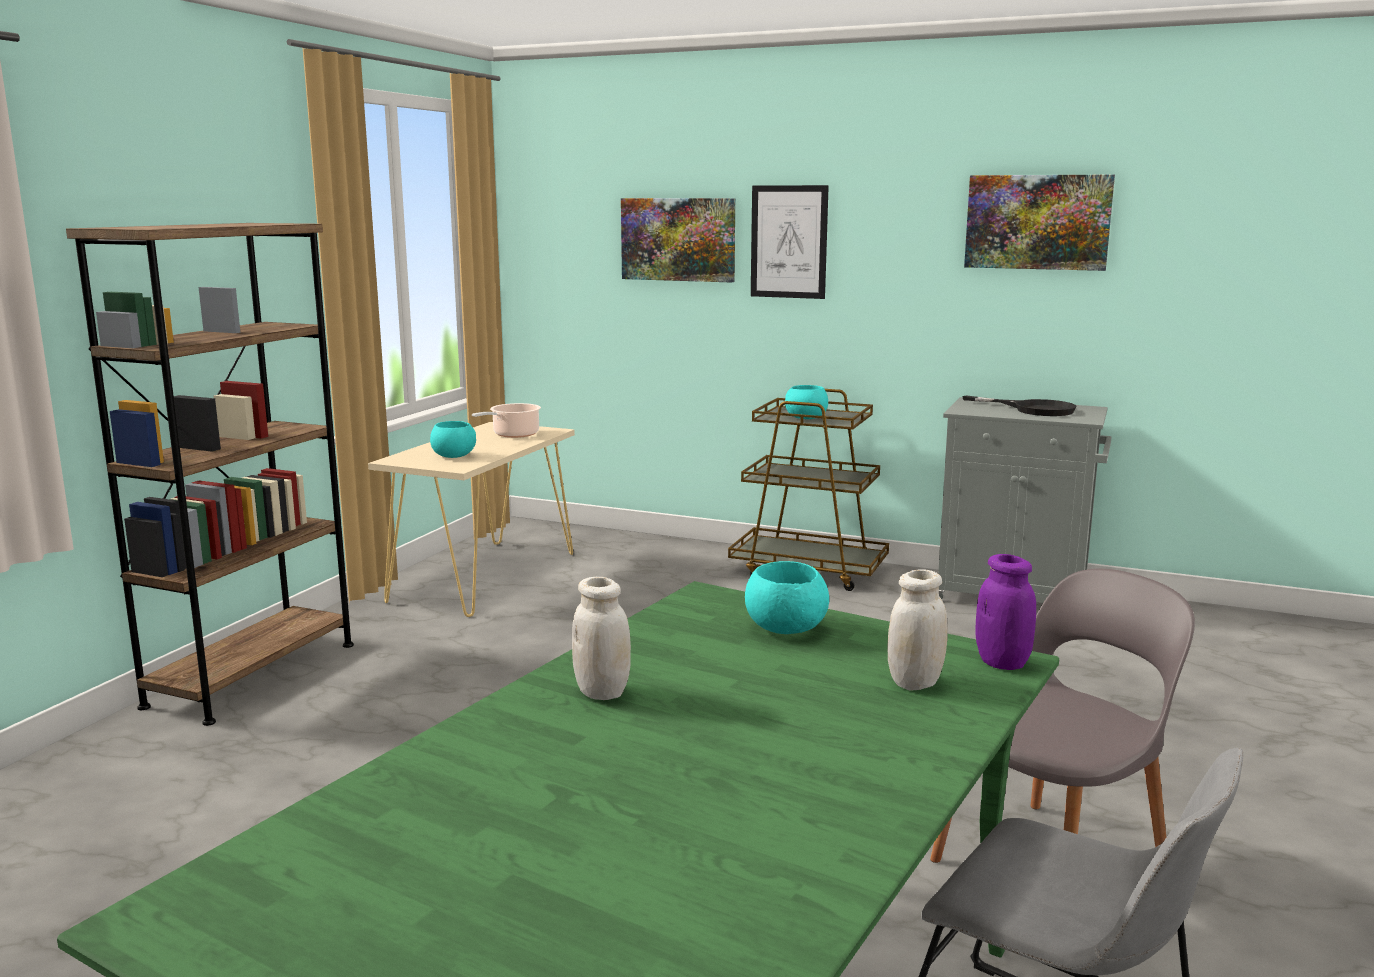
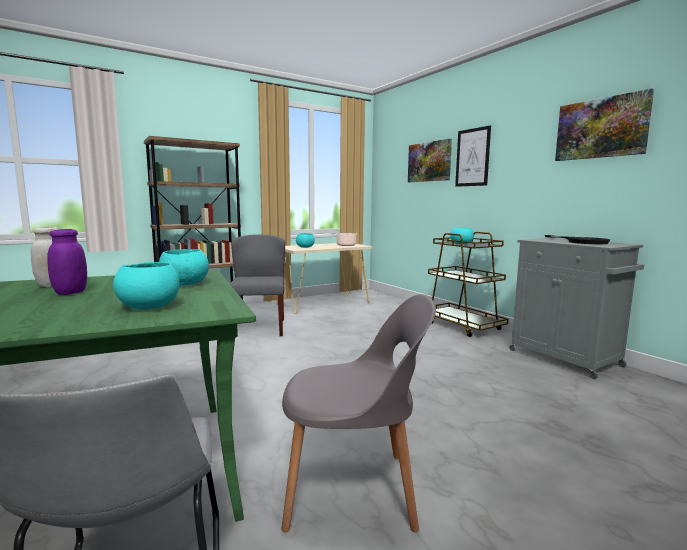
camera: 35 degrees right, 5 degrees down
(460, 670) = (259, 328): none -> grey chair
(915, 682) = (150, 307): white jar -> turquoise bowl
(1002, 662) = (216, 310): purple jar -> purple jar (70, 292)

